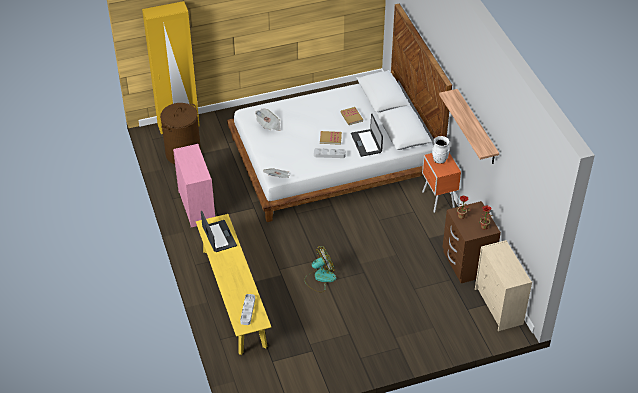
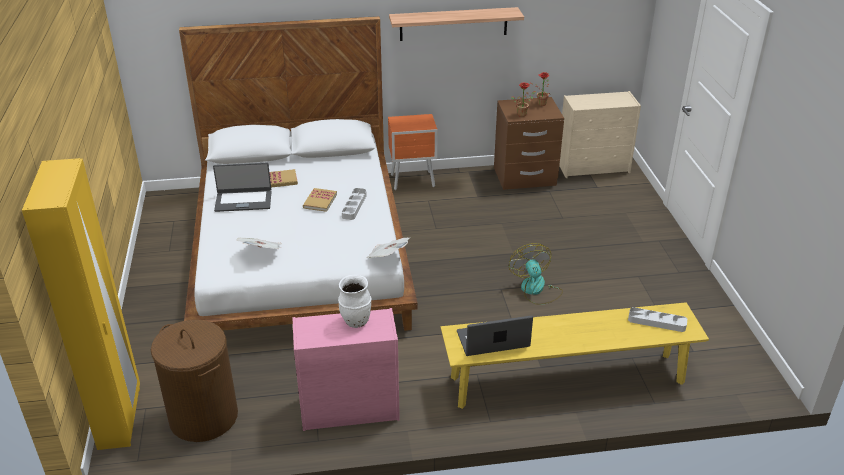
camera: 80 degrees left, 10 degrees down
(366, 143) = (342, 174): laptop -> laptop (243, 201)
(439, 160) = (405, 123): white vase -> white vase (356, 321)

